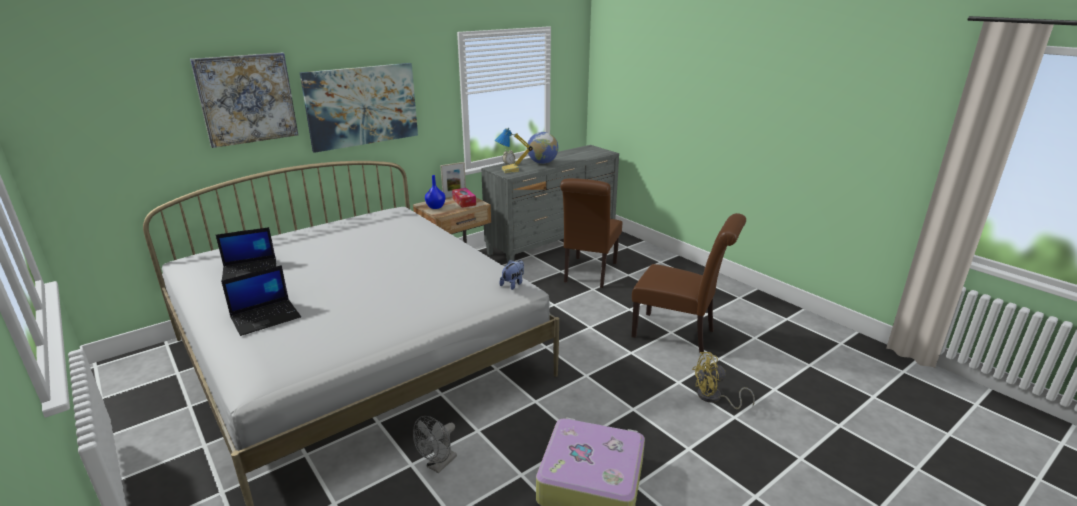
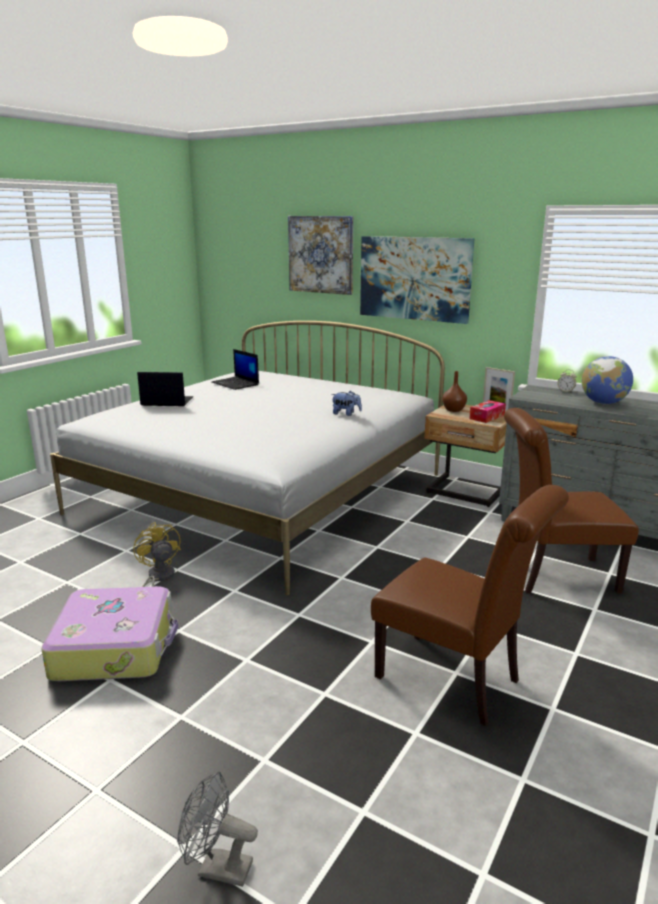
camera: 70 degrees right, 5 degrees down
(266, 317) = (166, 402): laptop -> laptop turned 150 degrees clockwise
(435, 207) = (453, 410): blue vase -> brown vase
(438, 465) = (126, 562): grey fan -> grey fan (217, 868)
(510, 170) = (543, 395): table lamp -> none
(513, 284) = (275, 461): plush toy -> plush toy (346, 414)
(678, 334) = (456, 681): brown chair -> brown chair turned 60 degrees counterclockwise
(714, 398) = (302, 734): yellow fan -> yellow fan (158, 578)

